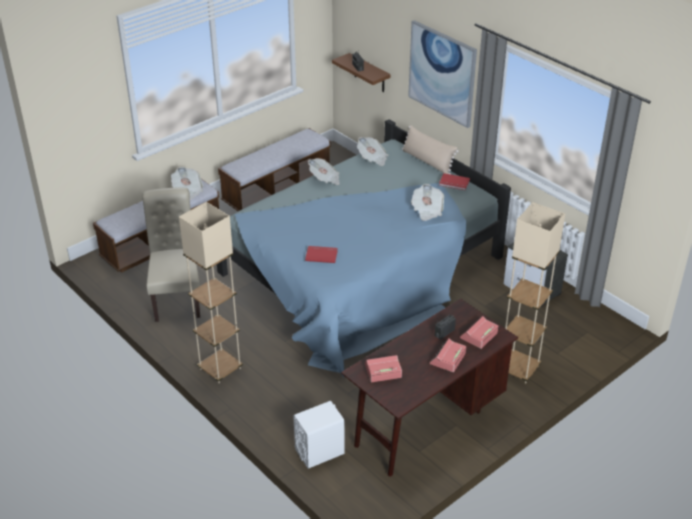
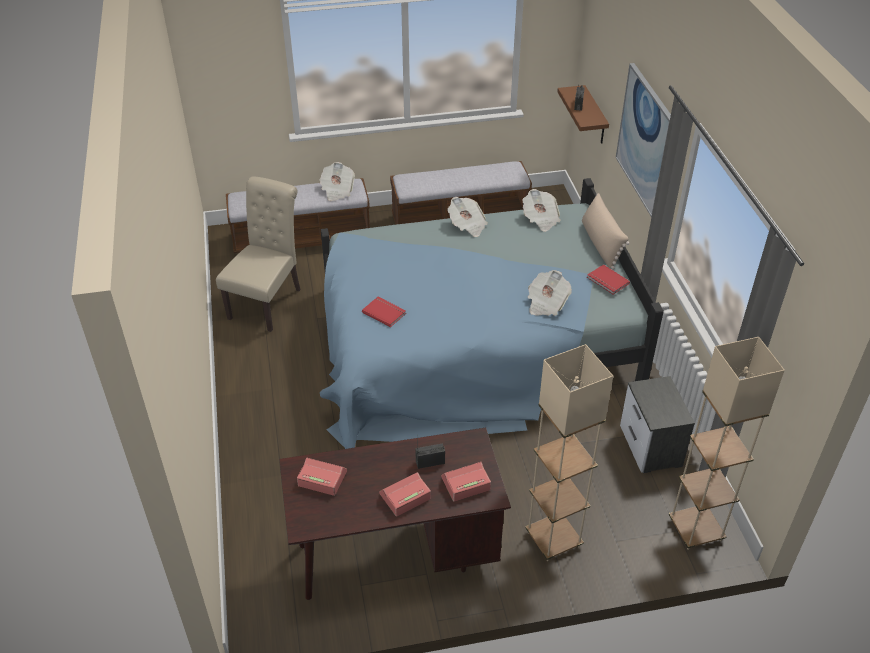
camera: 30 degrees right, 5 degrees up
(220, 369) = (244, 395): beige floor lamp -> beige floor lamp (695, 530)
(319, 451) = (261, 533): white speaker -> none

